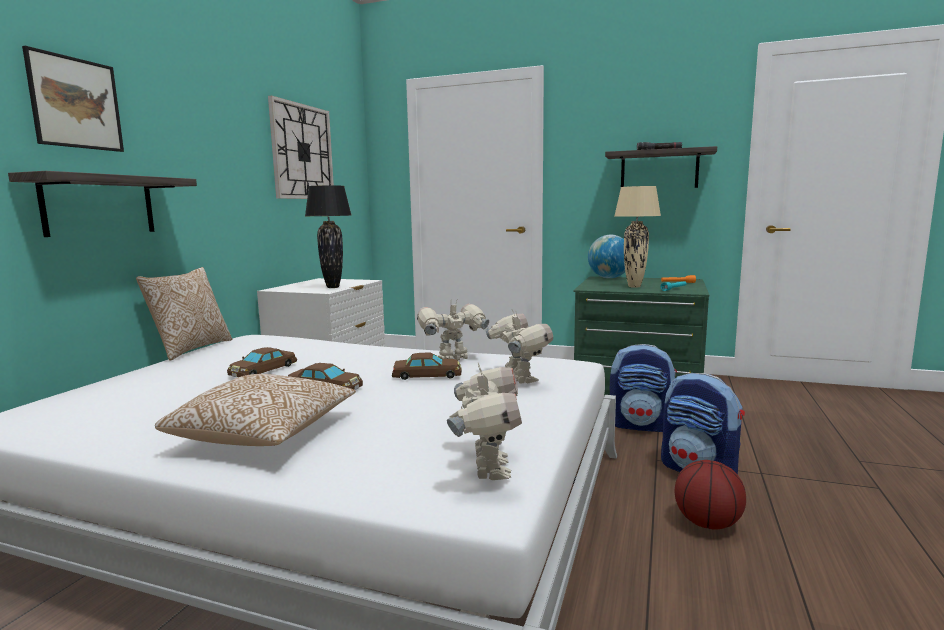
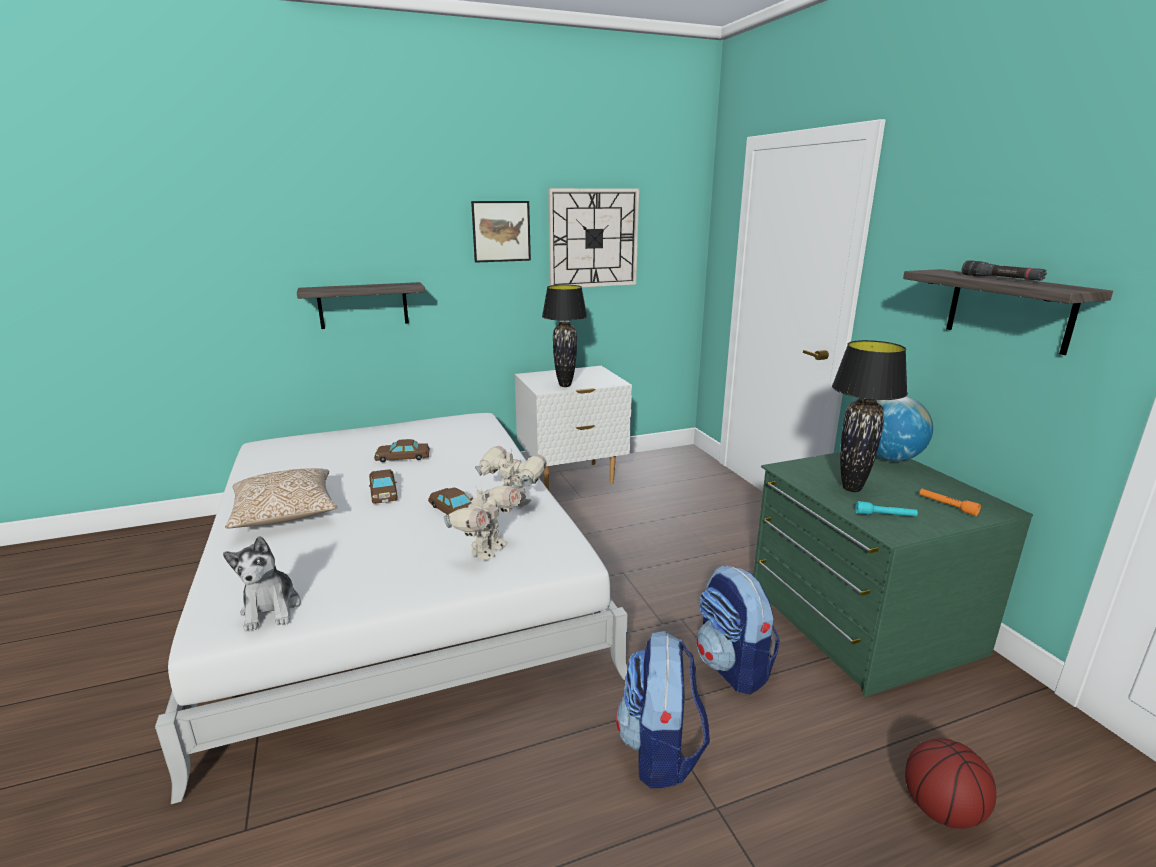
camera: 50 degrees right, 10 degrees up
(75, 103) = (347, 232): picture -> picture (501, 231)
(191, 349) = (426, 417): pillow -> none
(488, 469) = (271, 609): toy robot -> plush toy
(634, 286) = (851, 489): beige table lamp -> black table lamp
(707, 523) = (543, 791): basketball -> basketball (941, 809)

